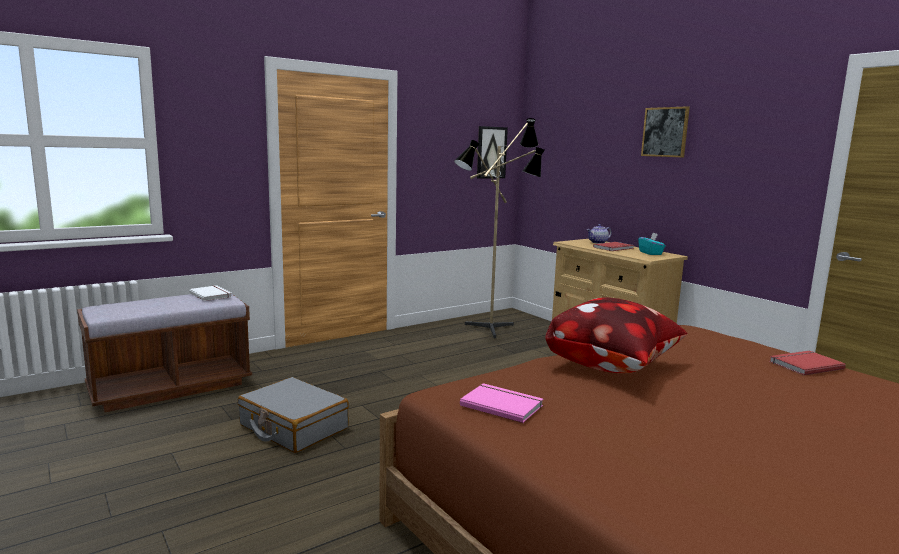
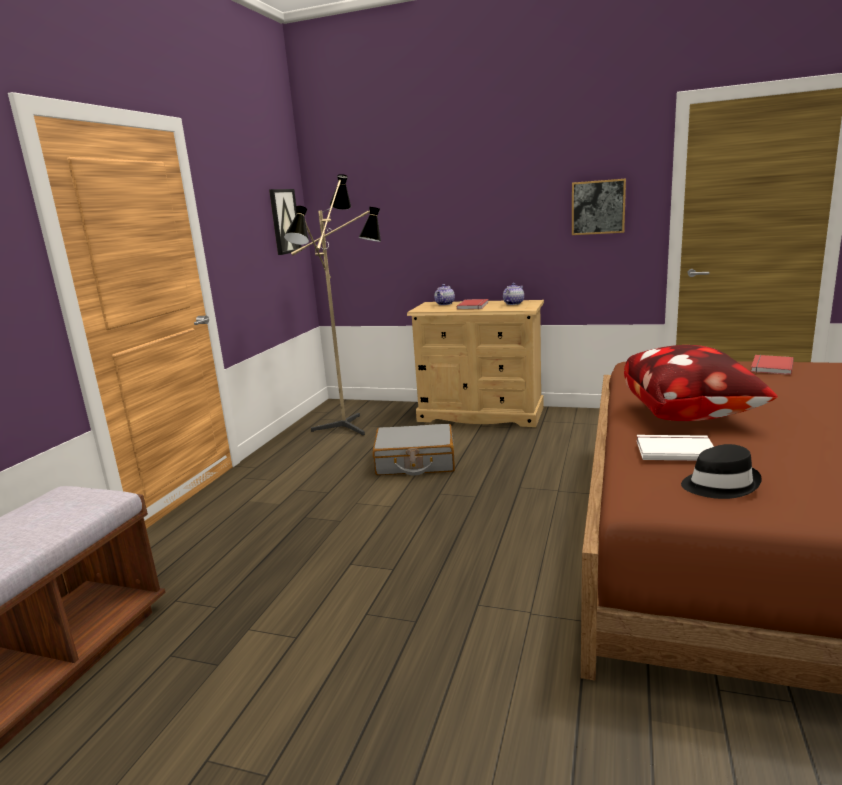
camera: 35 degrees left, 5 degrees up
(211, 294) = (60, 499): white book -> white book (674, 450)
(293, 427) = (317, 630): grey suitcase -> grey suitcase (415, 462)
(502, 404) = (719, 484): pink book -> black hat
(650, 253) = (513, 303): turquoise tissue box -> teapot
(665, 132) = (499, 178): picture -> picture (598, 207)

